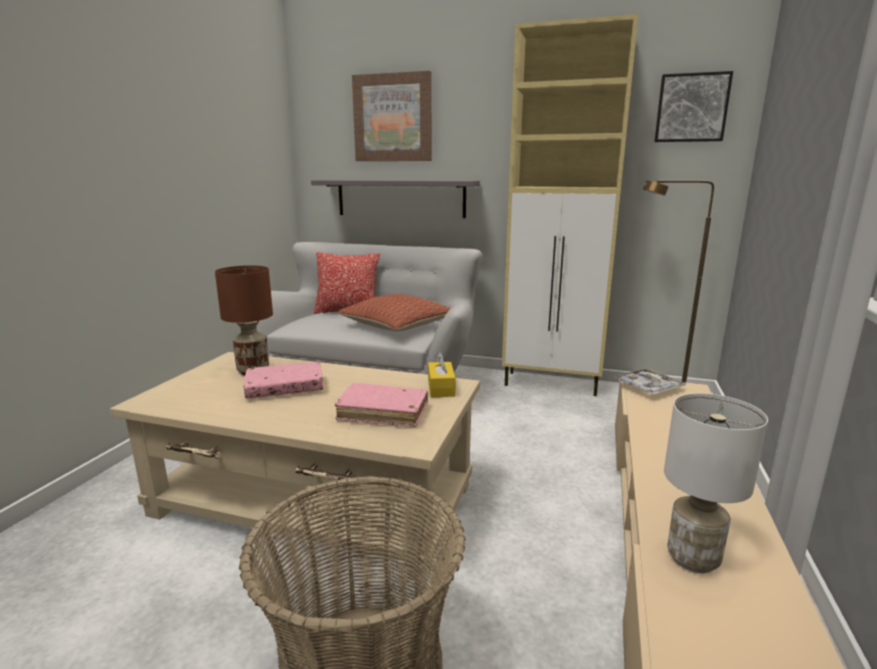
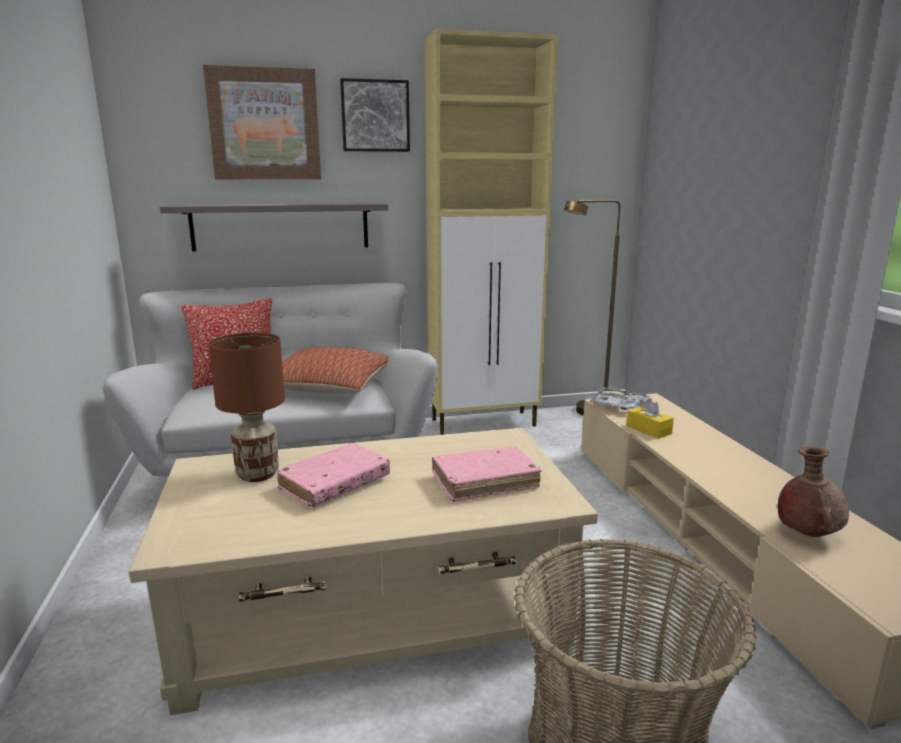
camera: 30 degrees left, 0 degrees up
(441, 388) = (499, 443): yellow tissue box -> yellow tissue box (648, 430)
(691, 108) = (590, 129): picture -> picture (375, 116)
(692, 558) = (806, 534): white table lamp -> brown vase

